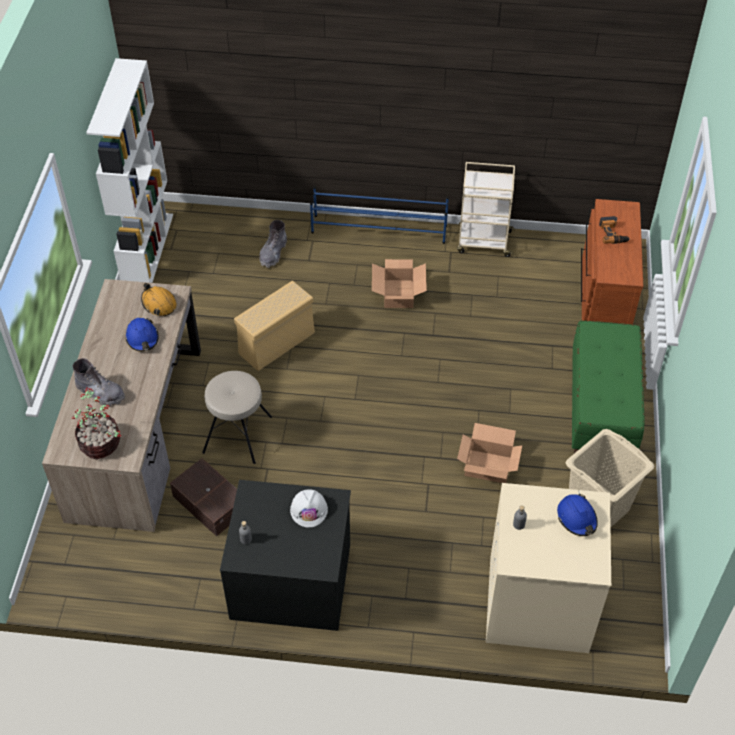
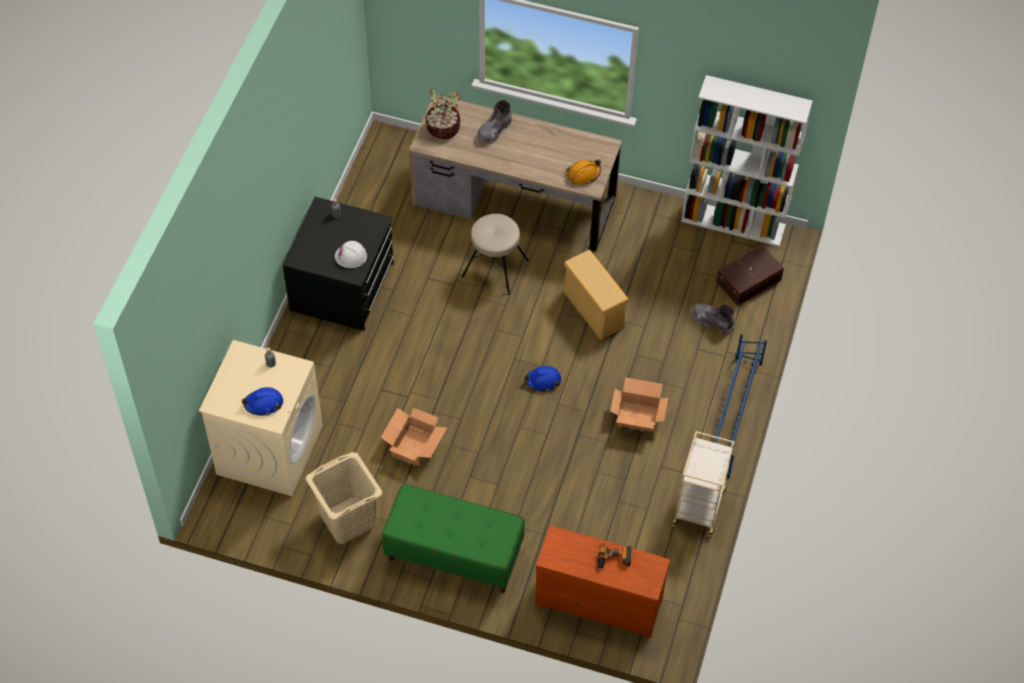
camera: 100 degrees right, 5 degrees up
(142, 338) = (546, 161): blue hard hat -> blue hard hat (543, 381)
(210, 502) = (430, 243): brown storage box -> brown storage box (749, 281)

